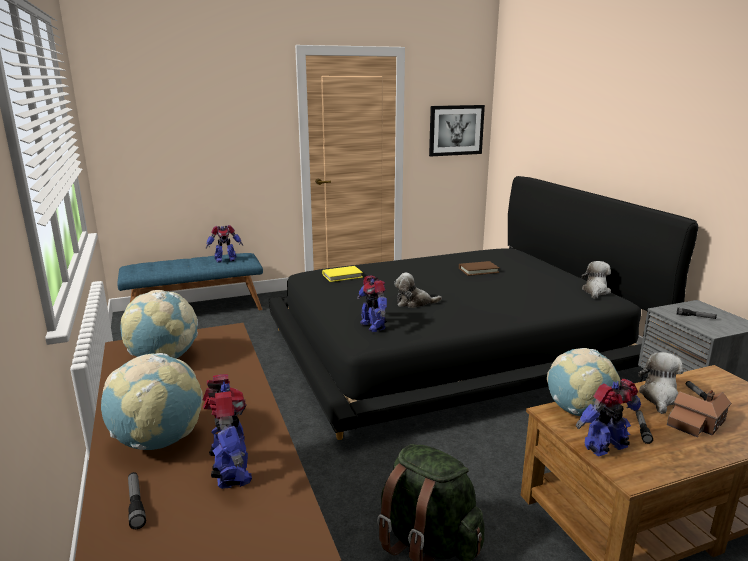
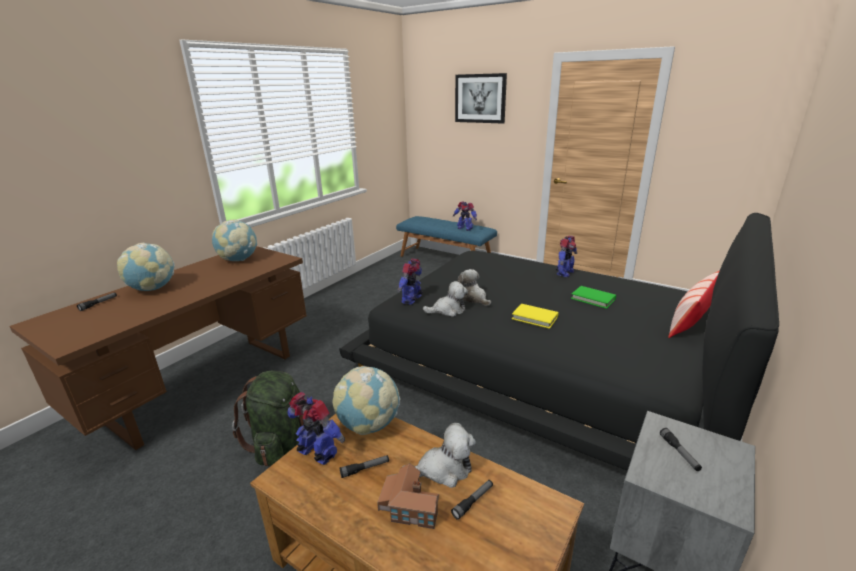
camera: 55 degrees right, 5 degrees up
(231, 472) = (128, 311): toy robot -> toy robot (564, 273)
(342, 276) = (482, 261): yellow book -> yellow book (534, 318)
(456, 130) = (732, 145): picture -> picture (480, 98)
(478, 270) = (593, 299): brown book -> green book
(543, 262) = (690, 321): none -> pillow
(595, 291) = (662, 370): plush toy -> plush toy (448, 310)

